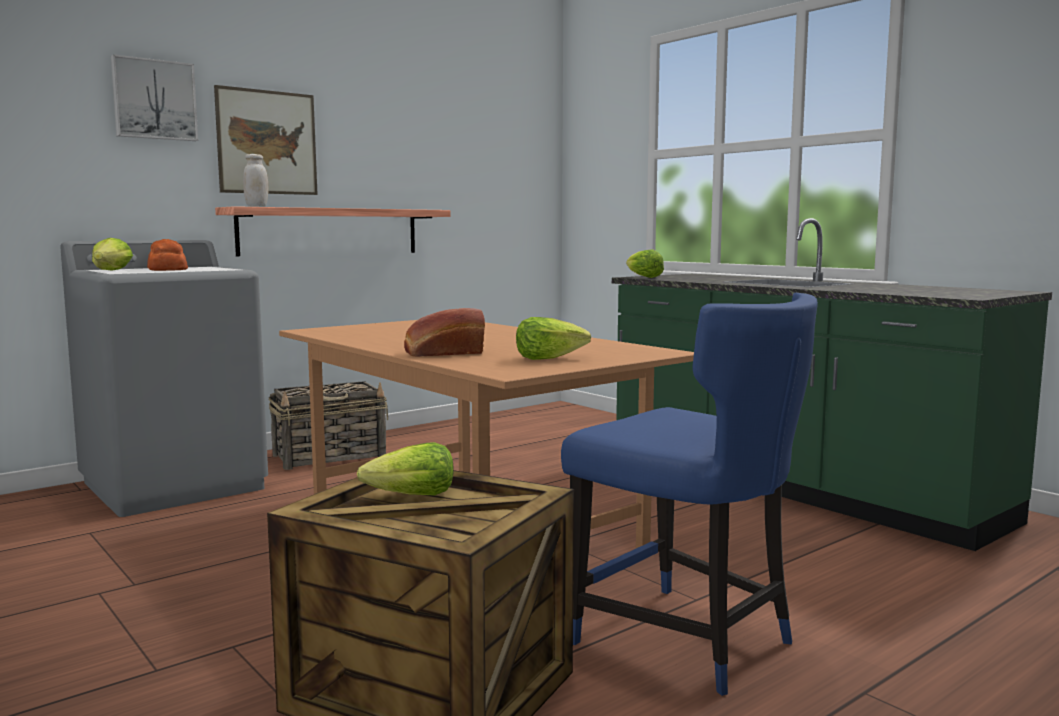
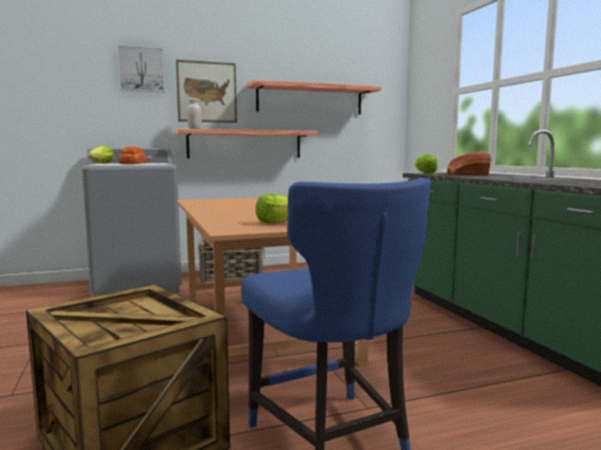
camera: 20 degrees right, 0 degrees up
(412, 496) = (132, 309): lettuce -> none
(428, 159) = (310, 100): none -> shelf
(443, 353) = (224, 216): bread -> bread (467, 174)

